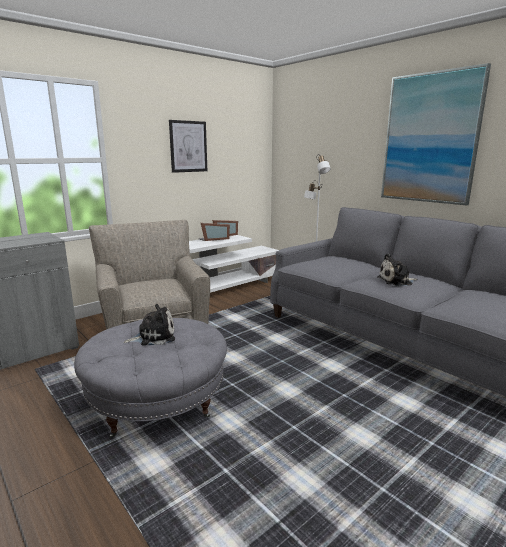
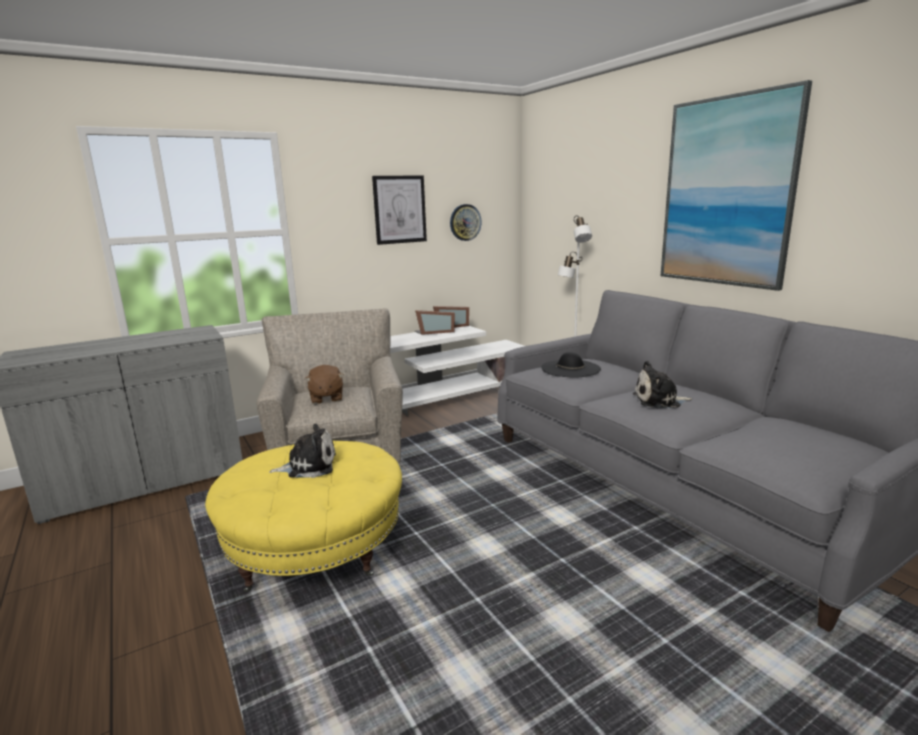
camera: 10 degrees right, 0 degrees up
(149, 287) = (326, 398): none -> brown plush toy
(157, 401) = (315, 549): grey ottoman -> yellow ottoman
(234, 158) = (465, 222): none -> wall clock
(325, 262) = (570, 368): none -> black hat

